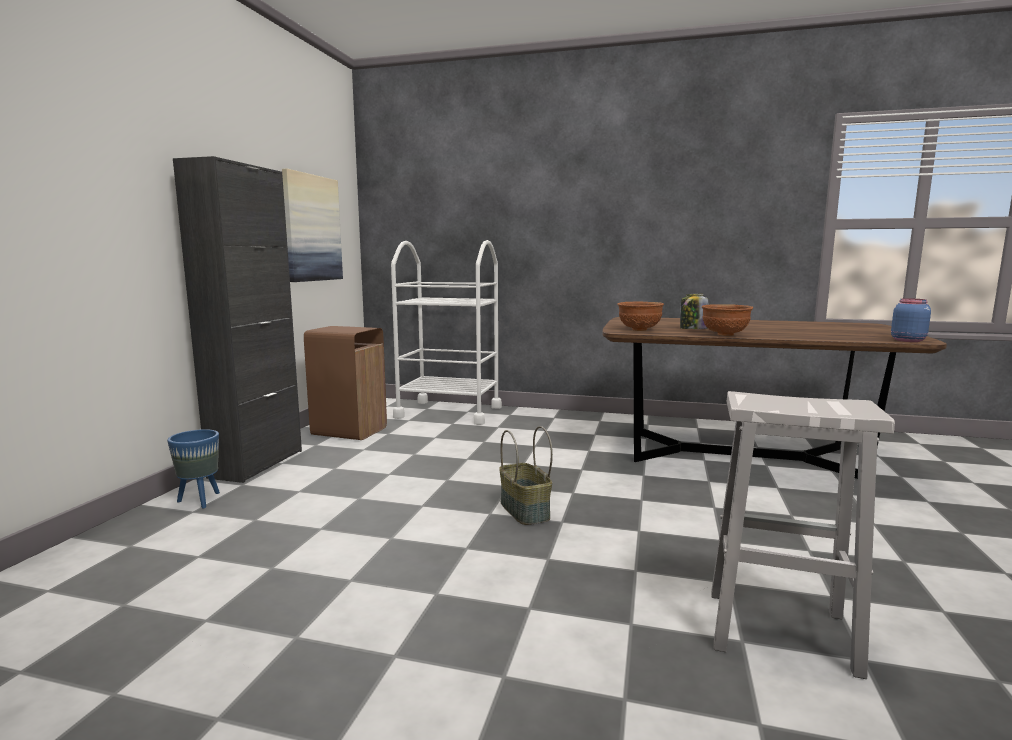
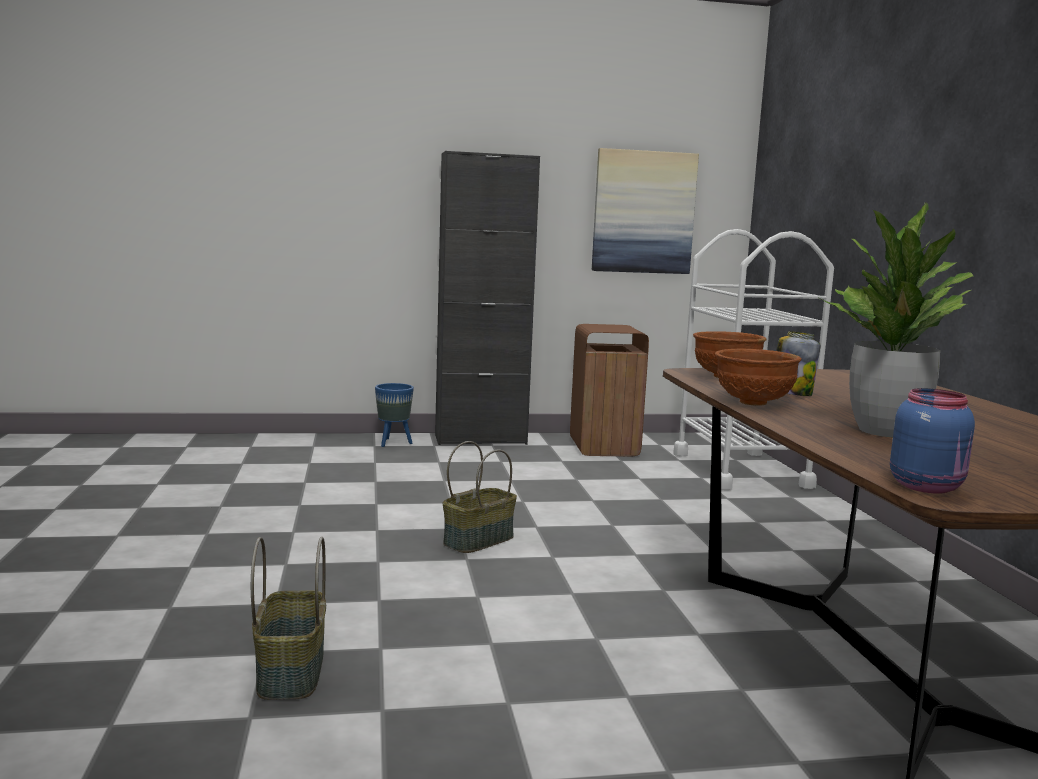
camera: 65 degrees right, 0 degrees up
(777, 631) = (289, 671): white stool -> basket
(791, 332) = (885, 431): none -> potted plant

